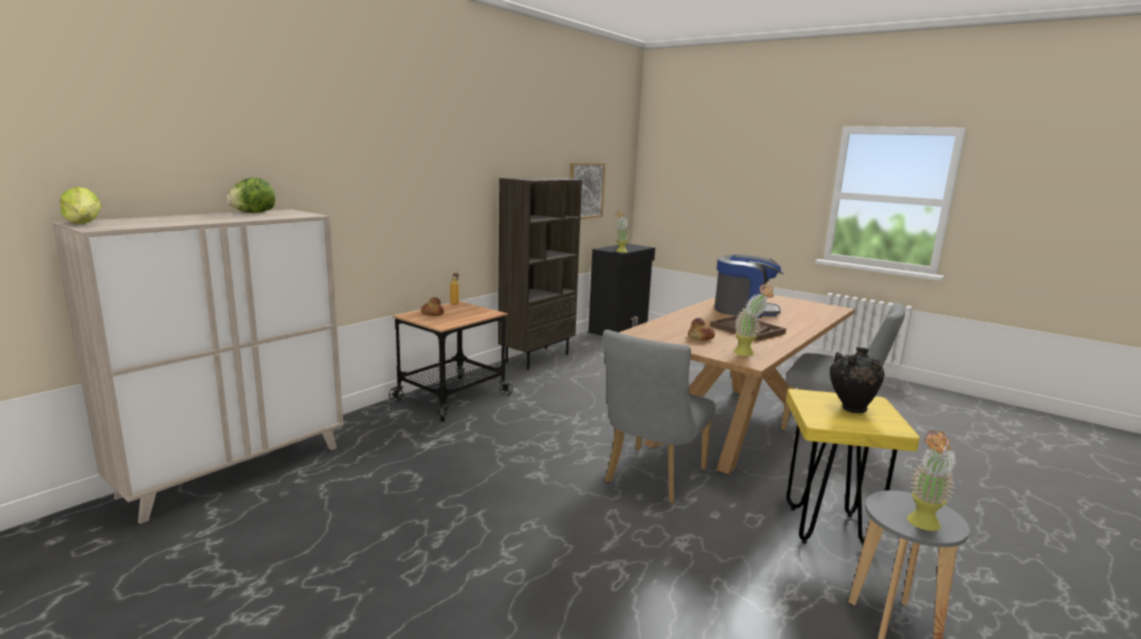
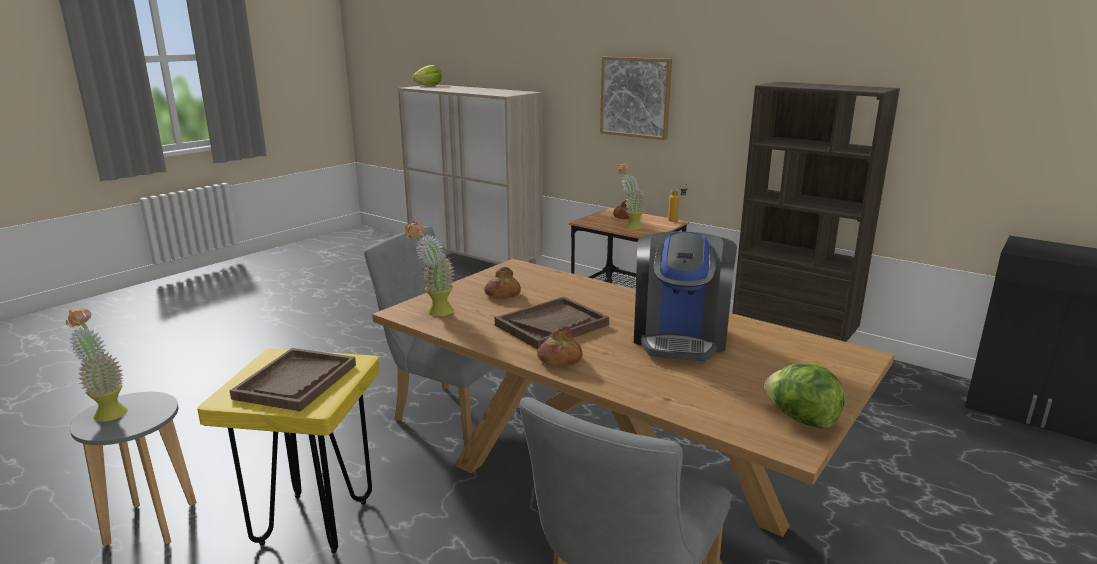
camera: 90 degrees right, 5 degrees up
(253, 212) = (508, 90): lettuce -> lettuce (801, 419)
(585, 190) = (1010, 121): picture -> picture (635, 97)
(620, 252) = (1019, 251): potted plant -> potted plant (629, 226)
(794, 331) = (559, 360): none -> bread
(850, 409) = (296, 381): black vase -> brown tray

